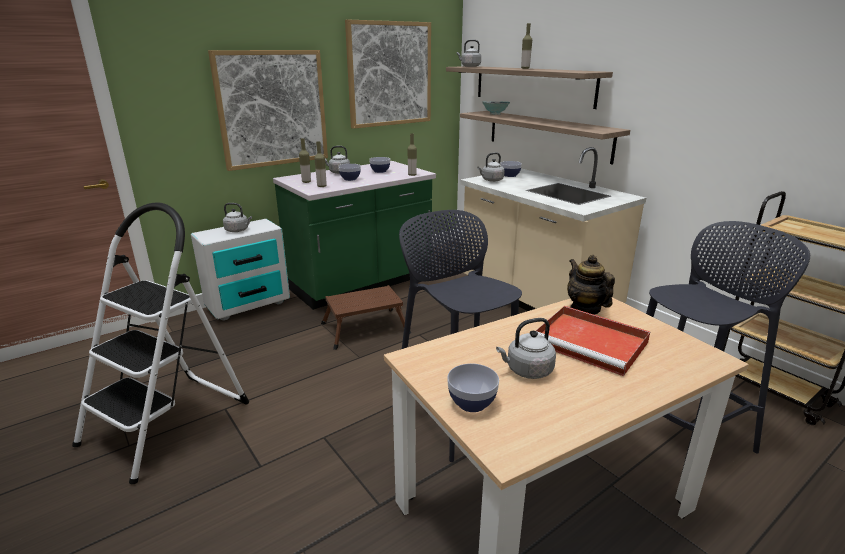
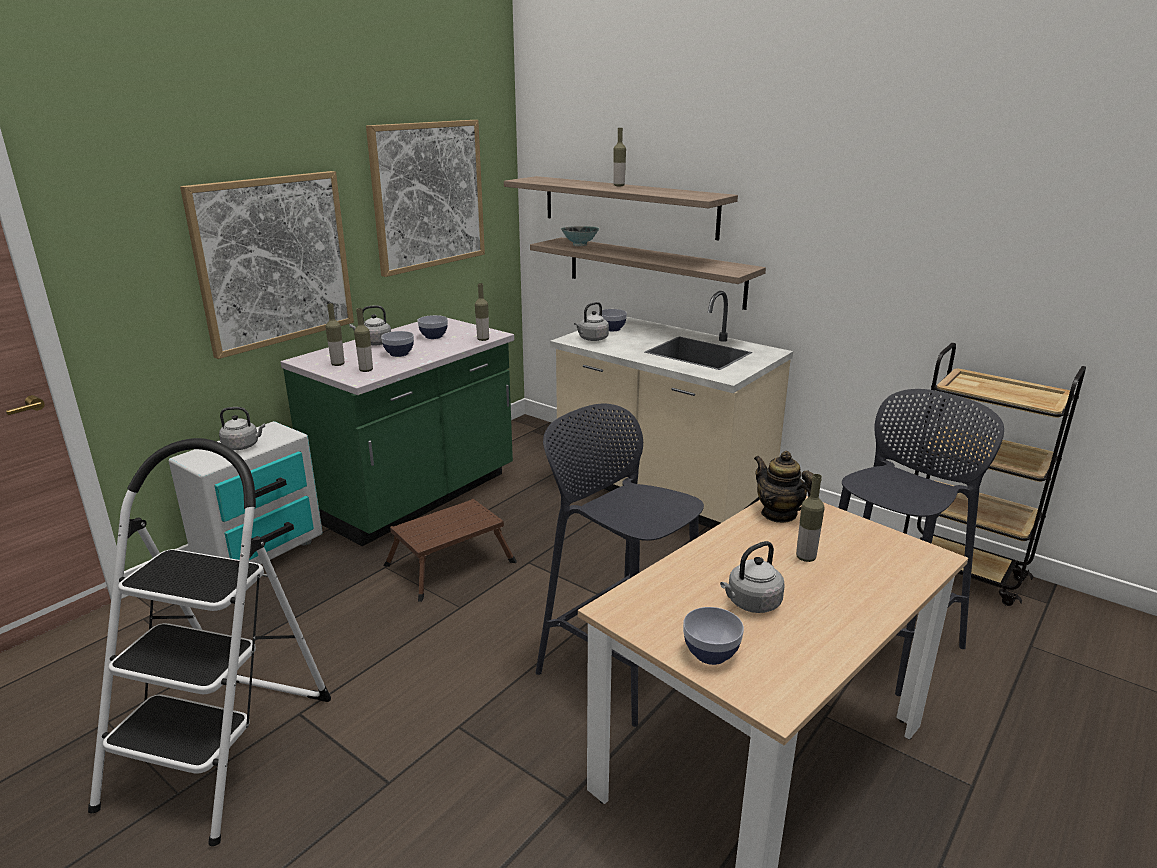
camera: 15 degrees left, 0 degrees up
(469, 66) = (536, 179): grey kettle -> none
(592, 343) = (805, 557): red tray -> bottle

